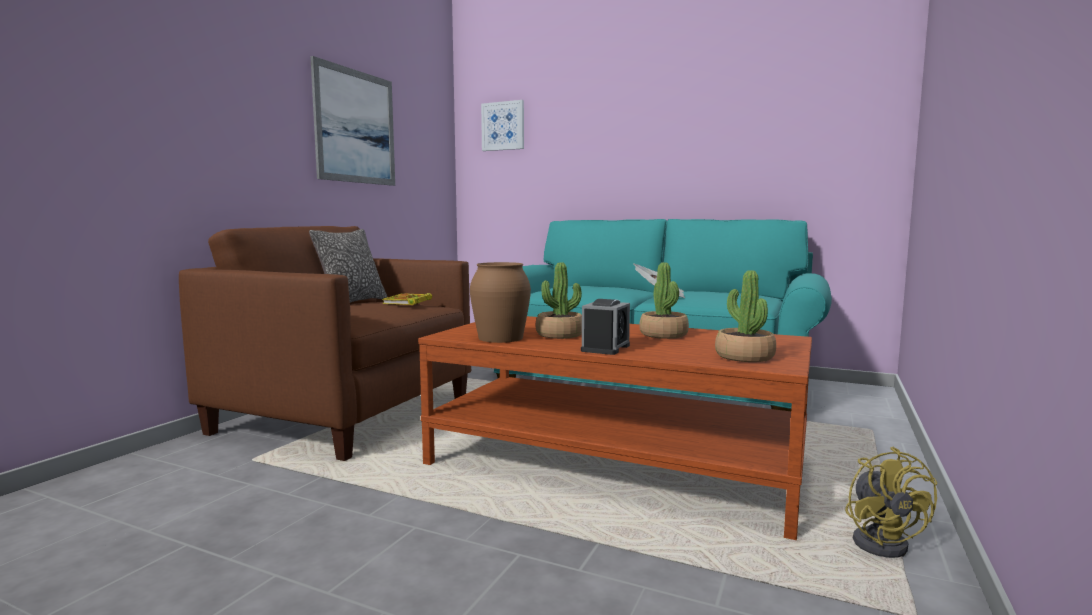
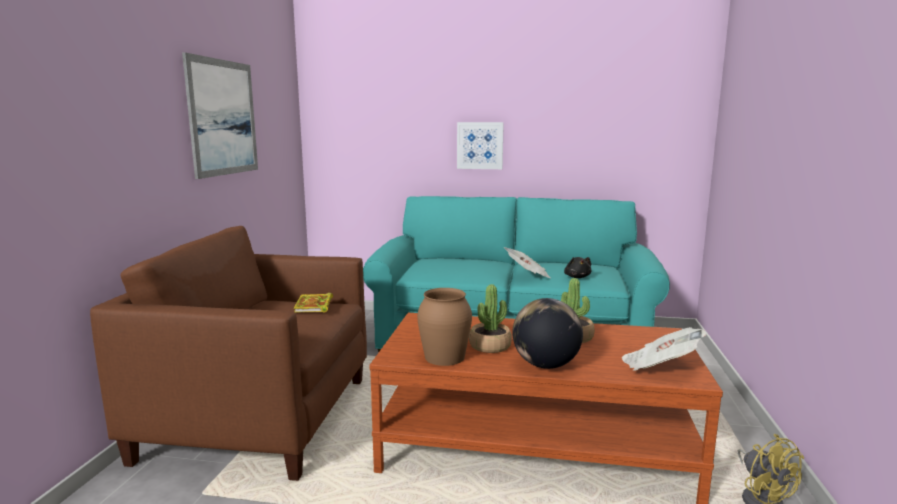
camera: 15 degrees left, 5 degrees up
(352, 302) = (255, 308): pillow -> none
(503, 126) = (351, 101): picture -> picture (480, 145)
(605, 348) = (545, 365): alarm clock -> globe
(717, 299) = (577, 277): none -> black plush toy
(744, 357) = (659, 367): potted plant -> newspaper

